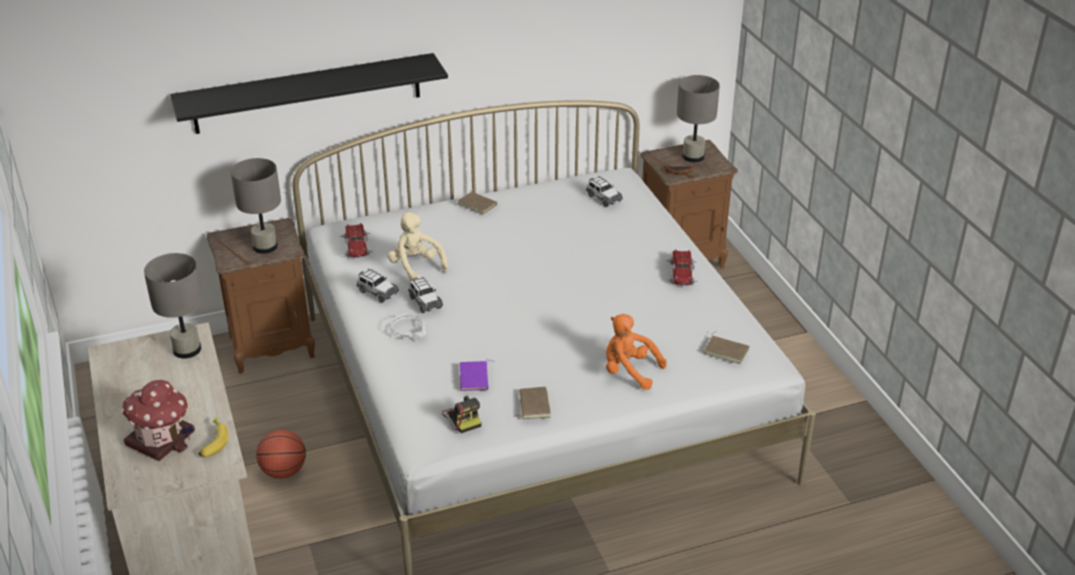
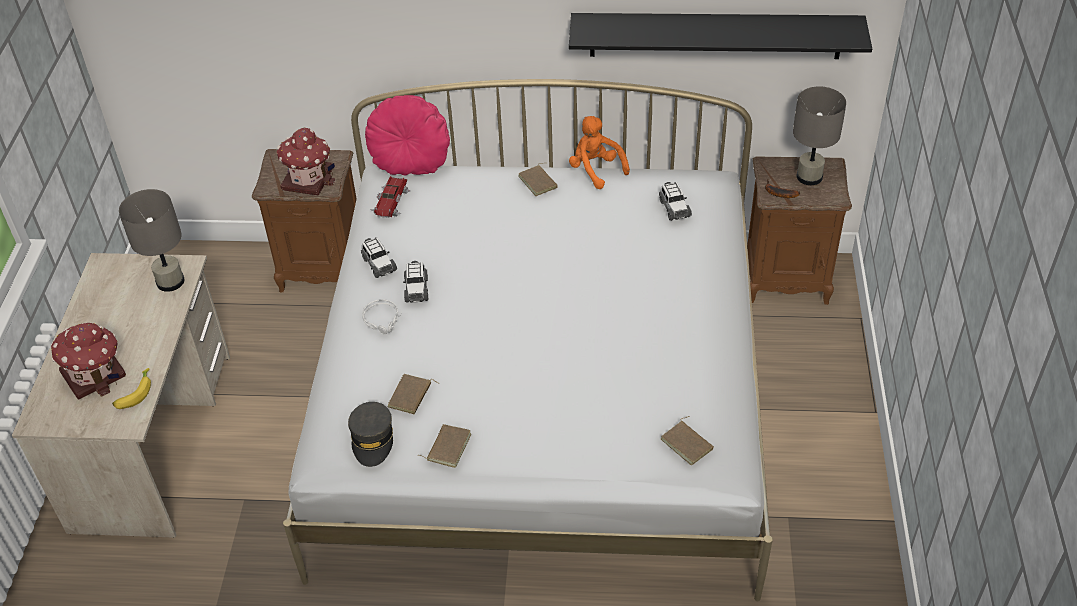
camera: 25 degrees right, 10 degrees up
(265, 246) = (308, 179): grey table lamp -> toy house
(284, 471) = (263, 412): basketball -> none
(307, 93) = (369, 32): black shelf -> black shelf (715, 35)
(355, 217) = (411, 166): none -> pink pillow
(416, 267) = (432, 244): beige plush toy -> none
(463, 417) = (372, 439): camera -> grey cap
(475, 378) = (411, 396): purple book -> brown book
(629, 371) = (569, 436): orange plush toy -> orange plush toy (595, 170)
(682, 273) = (700, 329): toy car -> none

